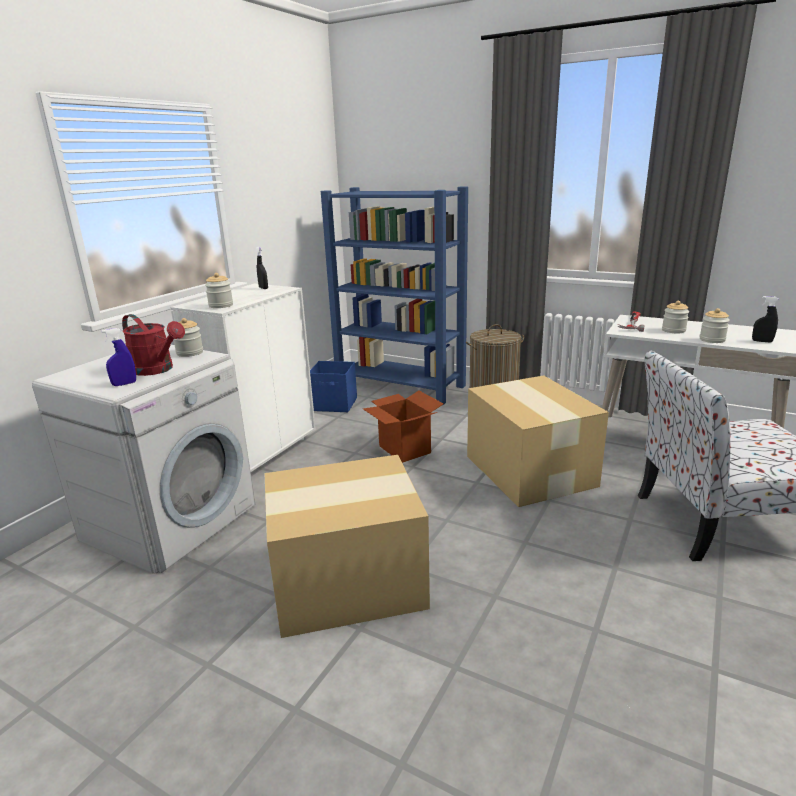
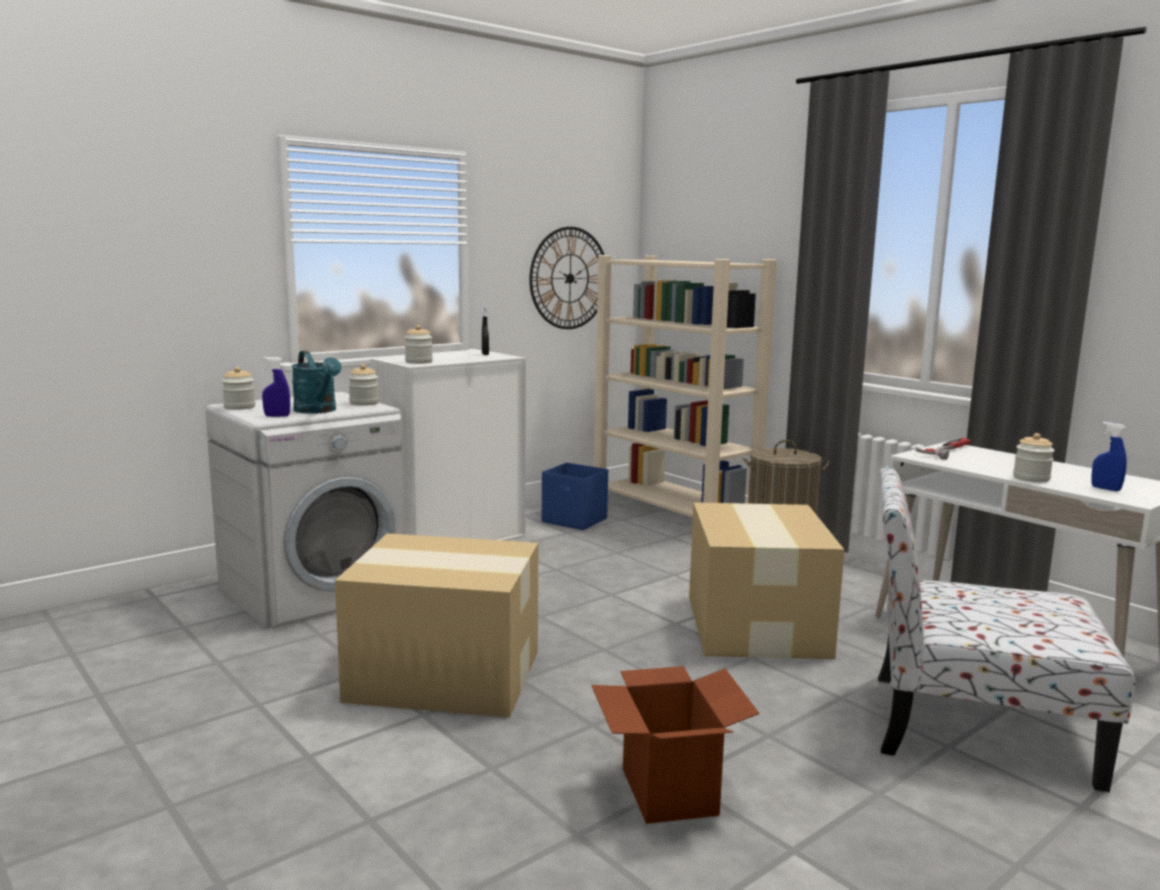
camera: 20 degrees right, 10 degrees down
(157, 370) = (318, 411): red watering can -> turquoise watering can
(297, 212) = (569, 278): none -> wall clock
(400, 386) = (673, 515): blue bookcase -> beige bookcase
(404, 449) = (617, 576): cardboard box -> cardboard box (668, 791)
(673, 330) = (992, 464): jar -> jar (239, 407)
(762, 341) = (1105, 489): black spray bottle -> blue spray bottle

